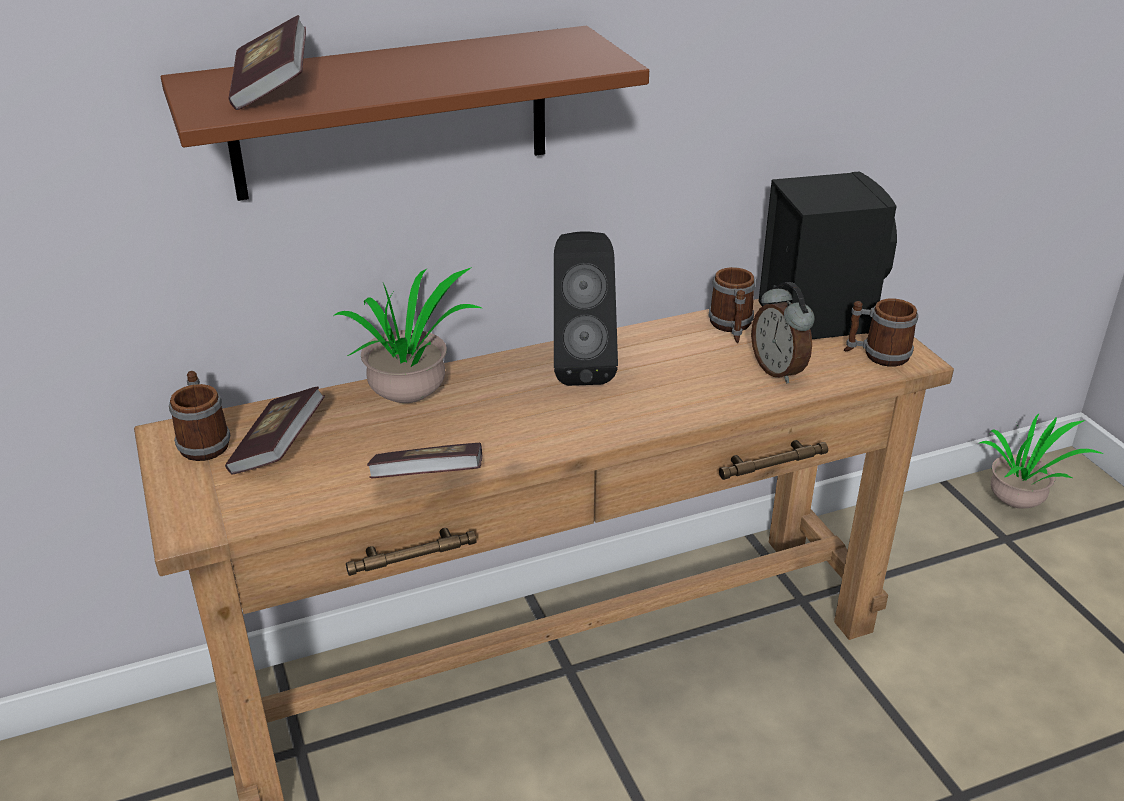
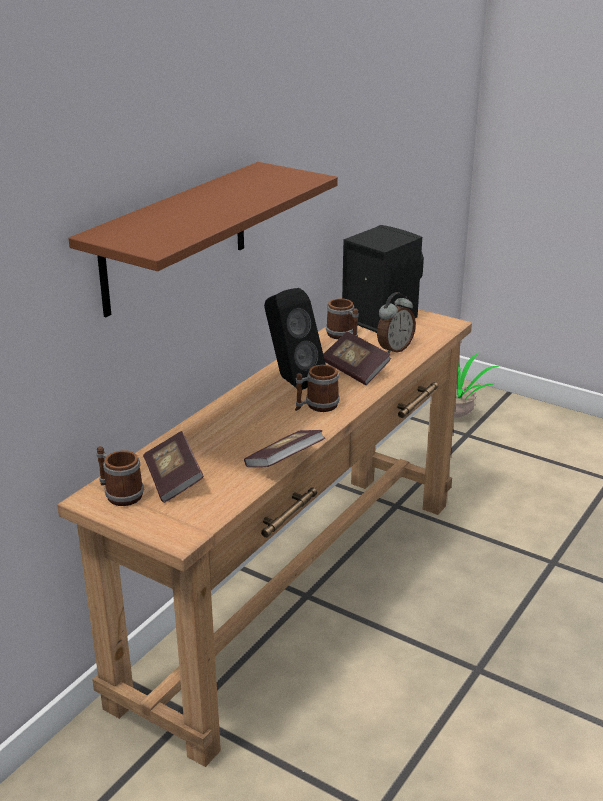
camera: 35 degrees left, 5 degrees down
(271, 89) = (159, 228): book -> book (355, 370)
(414, 399) = (218, 427): potted plant -> none
(779, 370) = (394, 349): alarm clock -> alarm clock turned 75 degrees counterclockwise
(877, 355) = (431, 327): mug -> mug (316, 406)

